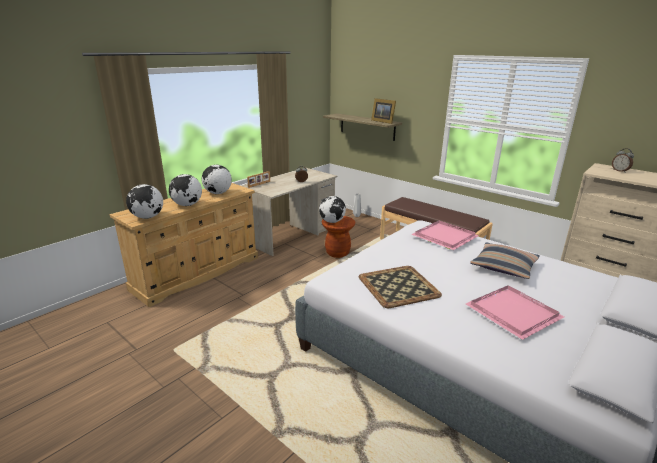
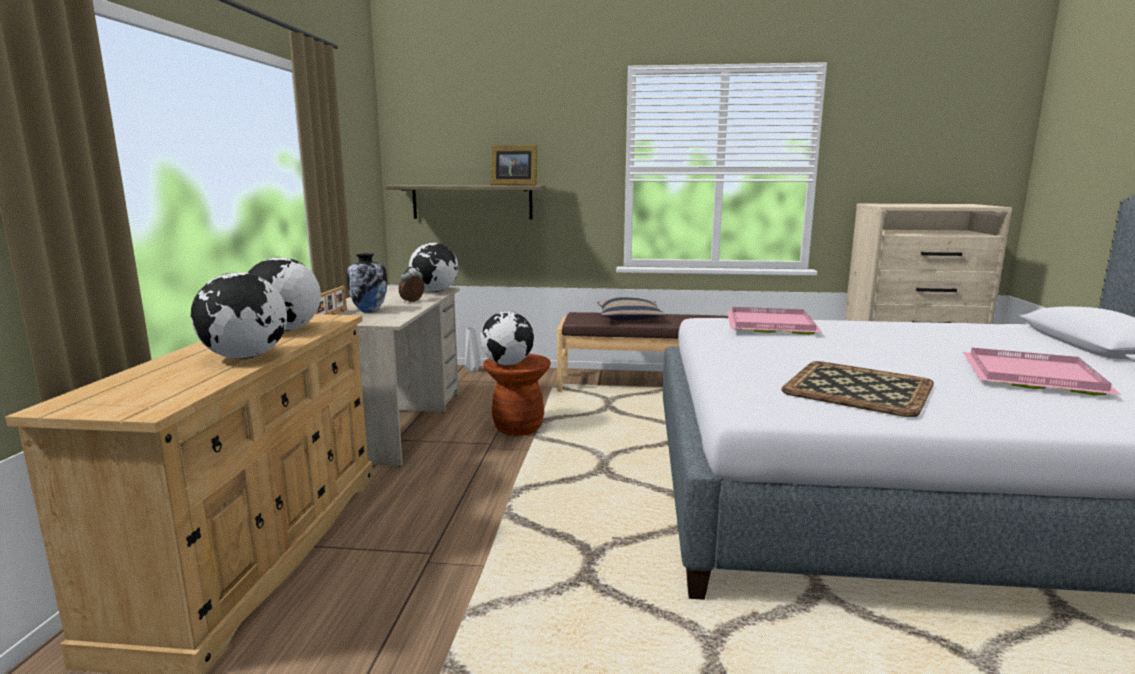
camera: 35 degrees left, 10 degrees down
(147, 217) = (170, 396): globe -> globe (435, 291)
(276, 184) = (369, 311): none -> vase
(503, 267) = (902, 338): pillow -> pillow (629, 318)
(620, 171) = (901, 204): alarm clock -> none

